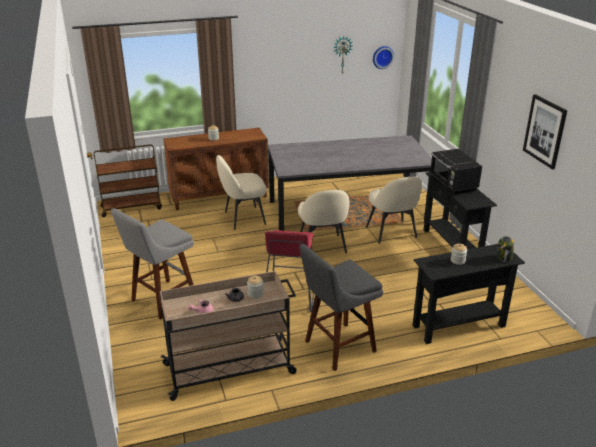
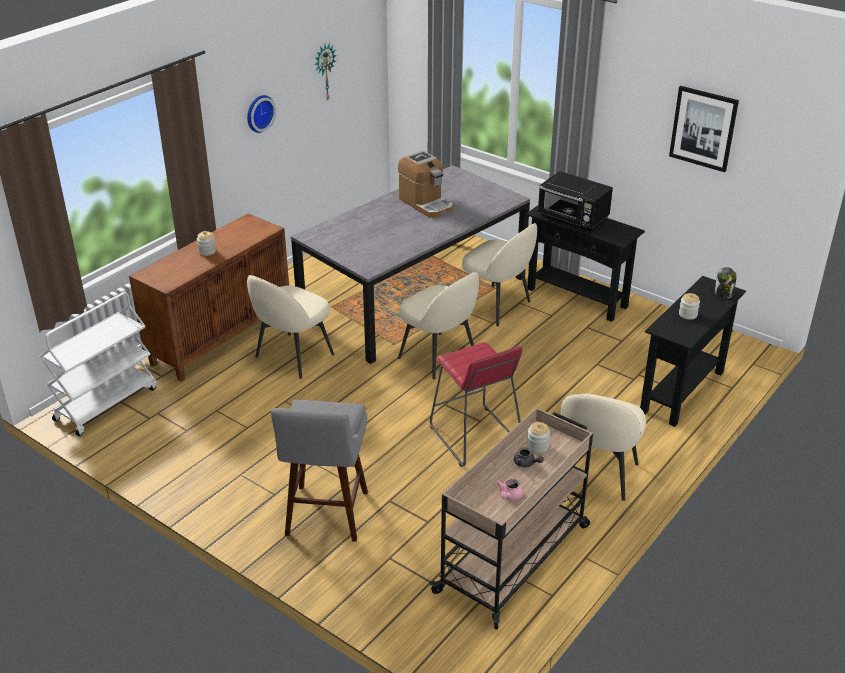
camera: 35 degrees left, 5 degrees up
(132, 207) = (106, 403): brown cart -> white cart
(337, 347) = (595, 474): grey stool -> beige chair
(366, 150) = (426, 204): none -> coffee machine
(382, 57) = (367, 61): wall clock -> wall clock (258, 113)

